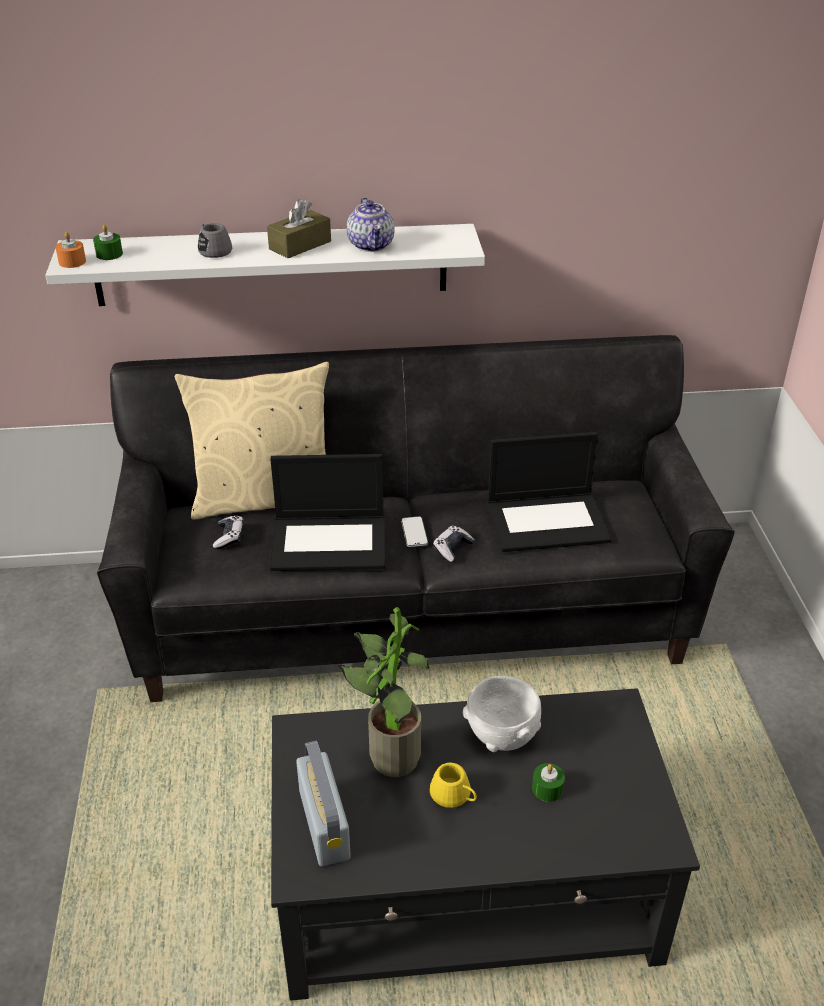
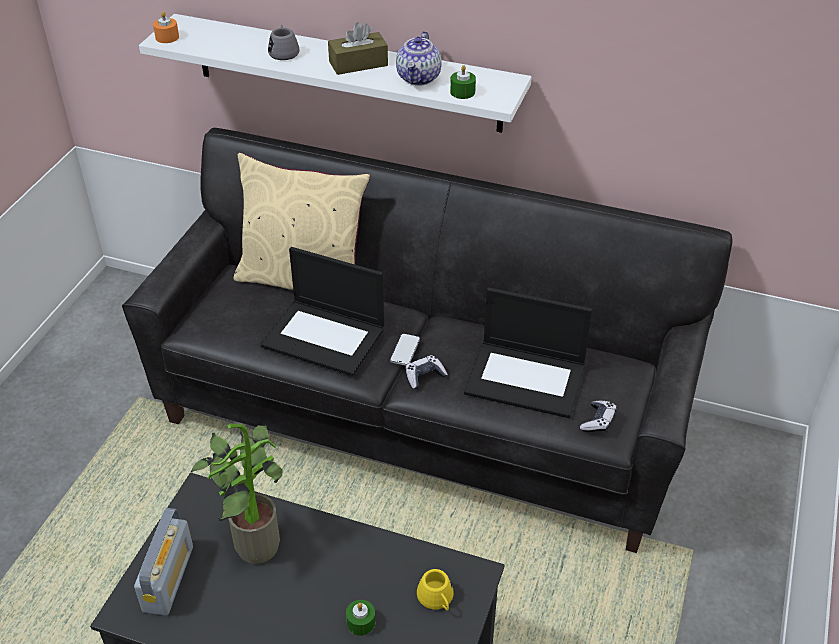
camera: 25 degrees right, 5 degrees up
(109, 254) = (200, 36): green candle -> green candle (462, 92)
(229, 537) = (249, 306): game controller -> game controller (598, 421)
(454, 796) = (282, 597): yellow mug -> yellow mug (437, 599)
(502, 735) = (356, 561): white bowl -> none

